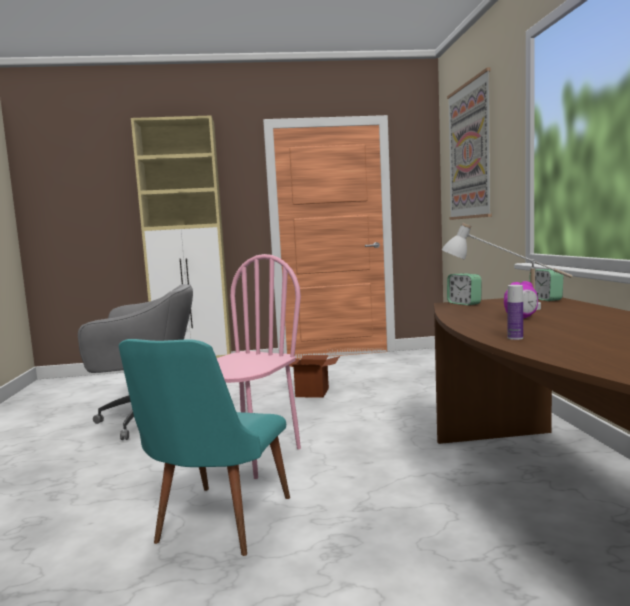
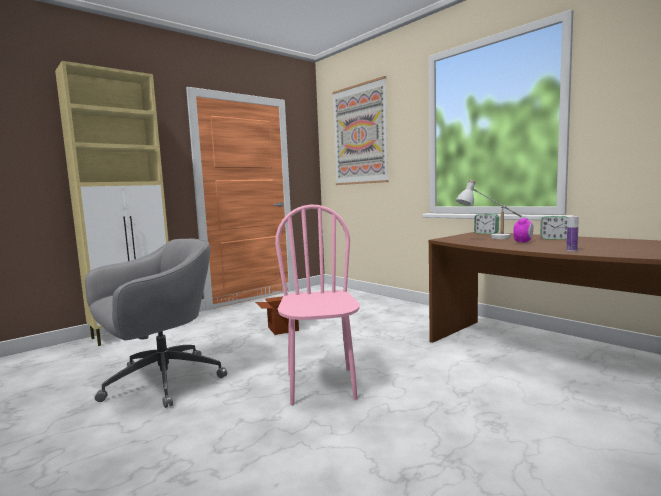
camera: 35 degrees left, 0 degrees up
(215, 526) = (390, 441): turquoise chair -> none
(464, 303) = (451, 238): alarm clock -> alarm clock (554, 239)

